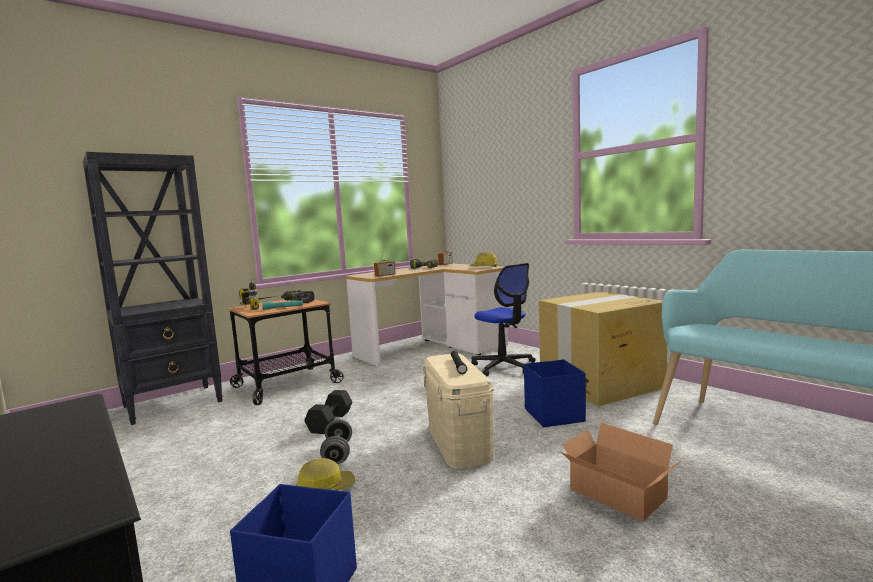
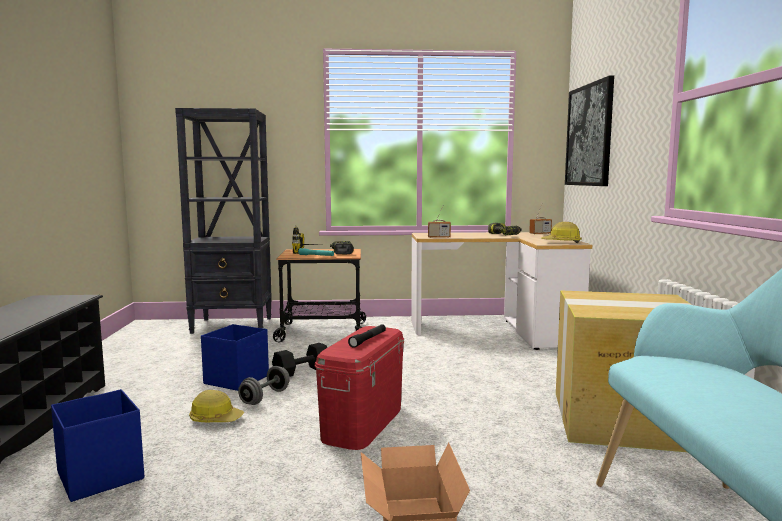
camera: 35 degrees right, 0 degrees up
(458, 443) = (363, 423): beige storage box -> red storage box
(475, 184) = (589, 135): none -> picture
(504, 367) = (540, 369): office chair -> none
(554, 415) = (499, 432): blue storage box -> blue storage box (237, 379)

